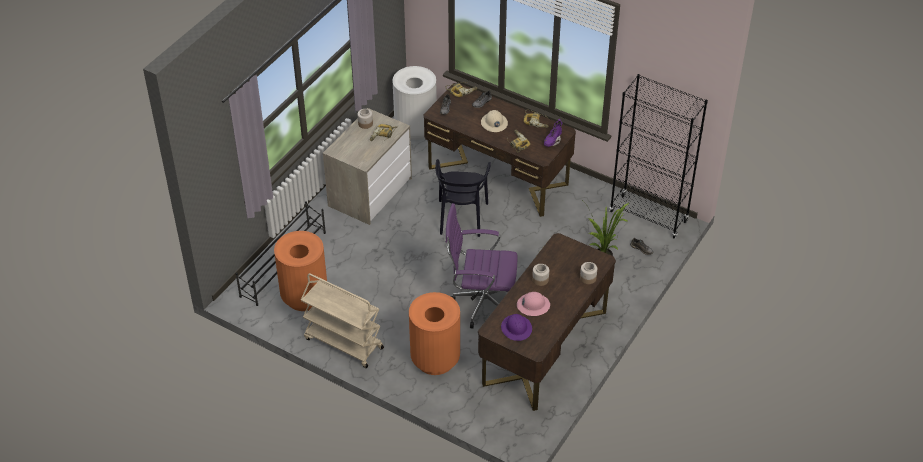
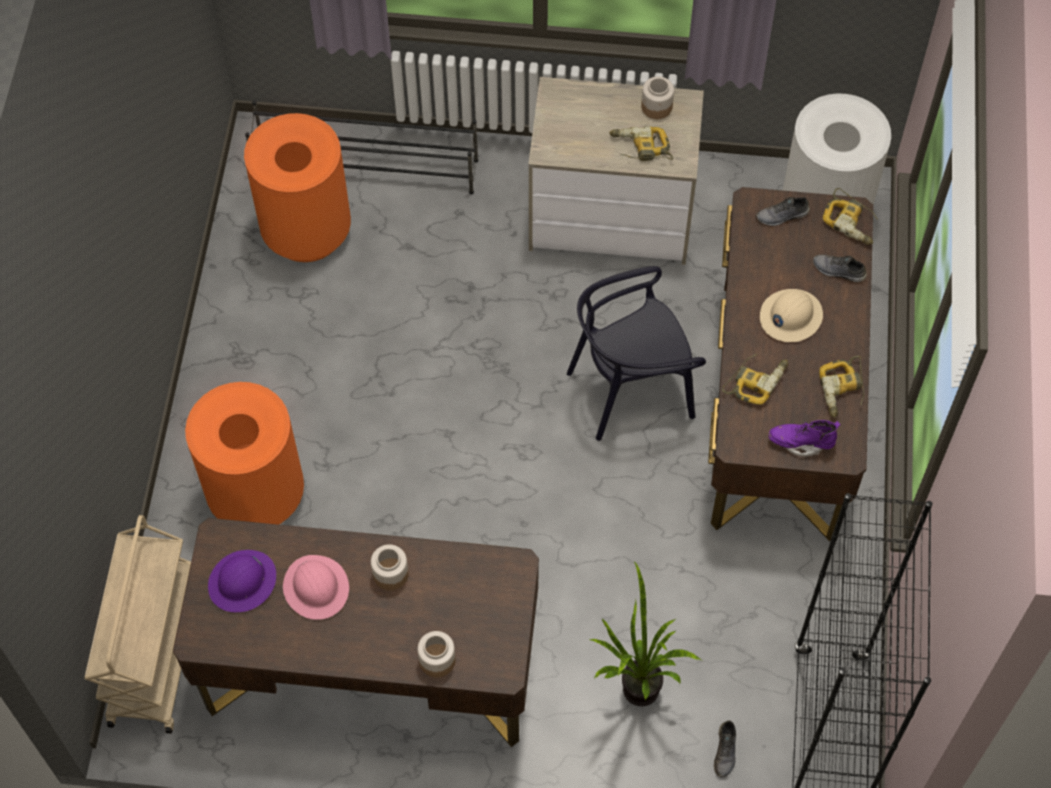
camera: 65 degrees right, 15 degrees up
(343, 343) = (228, 336): beige cart -> beige cart (155, 655)
(480, 303) = (428, 513): purple office chair -> none

